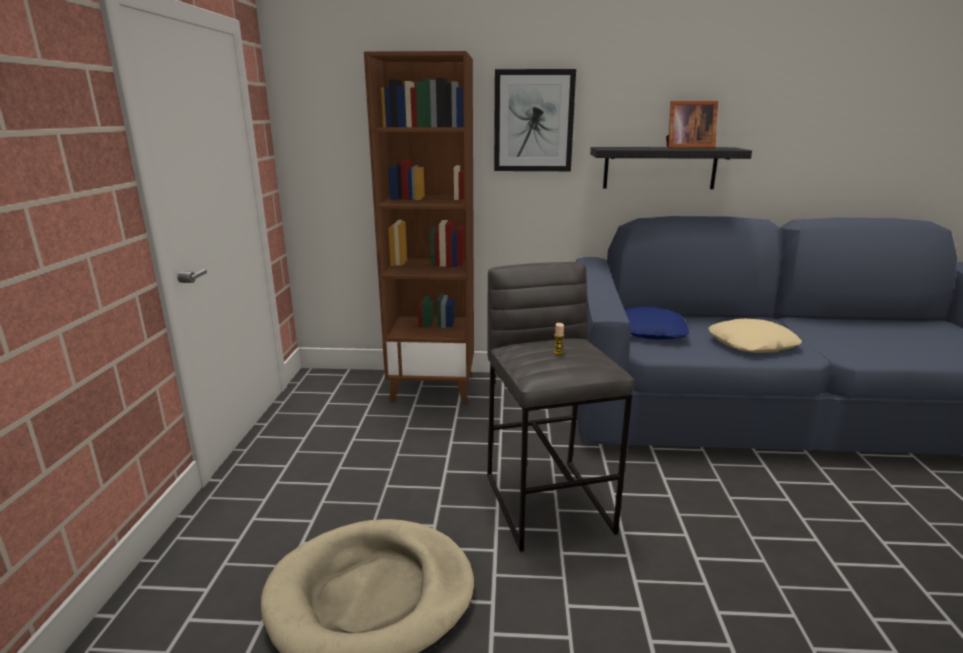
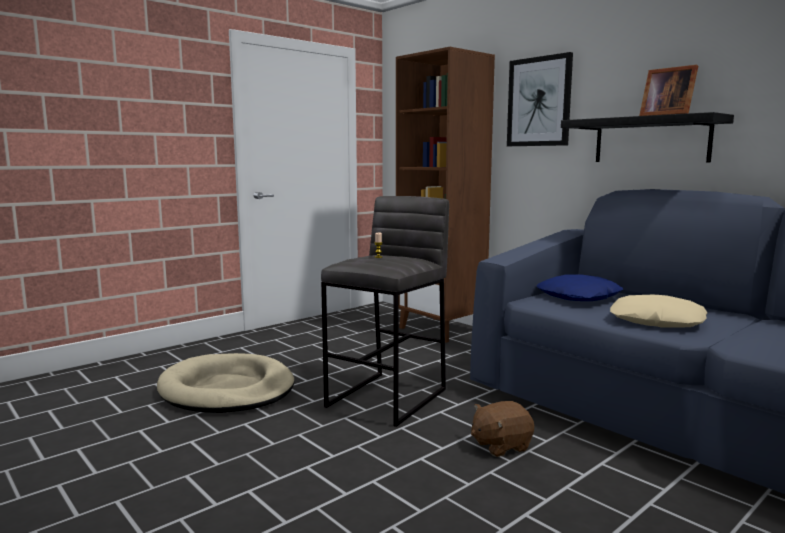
camera: 45 degrees right, 10 degrees down
(709, 504) = (500, 445): none -> brown plush toy

